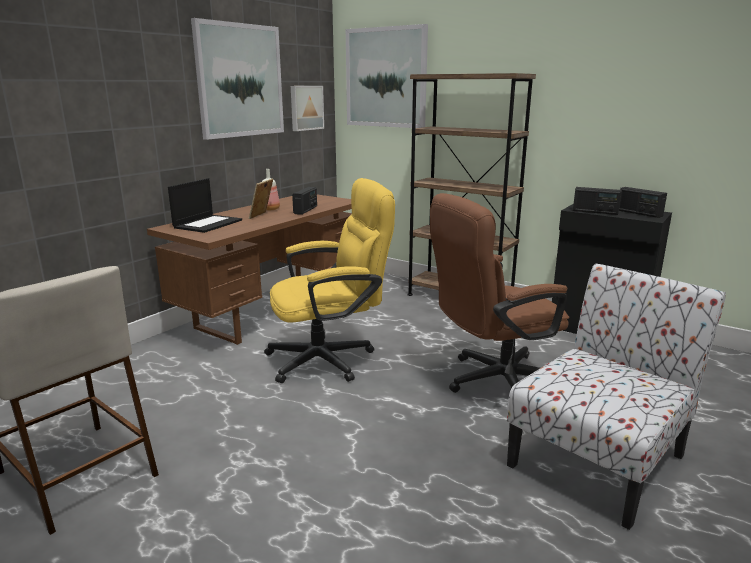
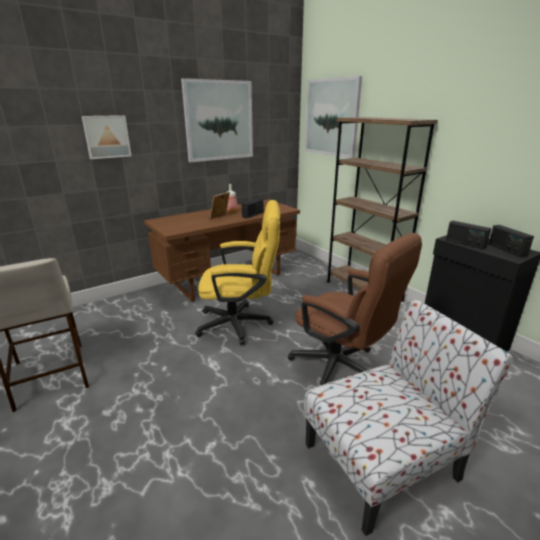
camera: 20 degrees right, 5 degrees up
(208, 224) = (181, 220): laptop -> none
(306, 108) = (273, 138): picture -> picture (107, 136)
(493, 382) = (342, 368): brown office chair -> brown office chair turned 135 degrees counterclockwise

